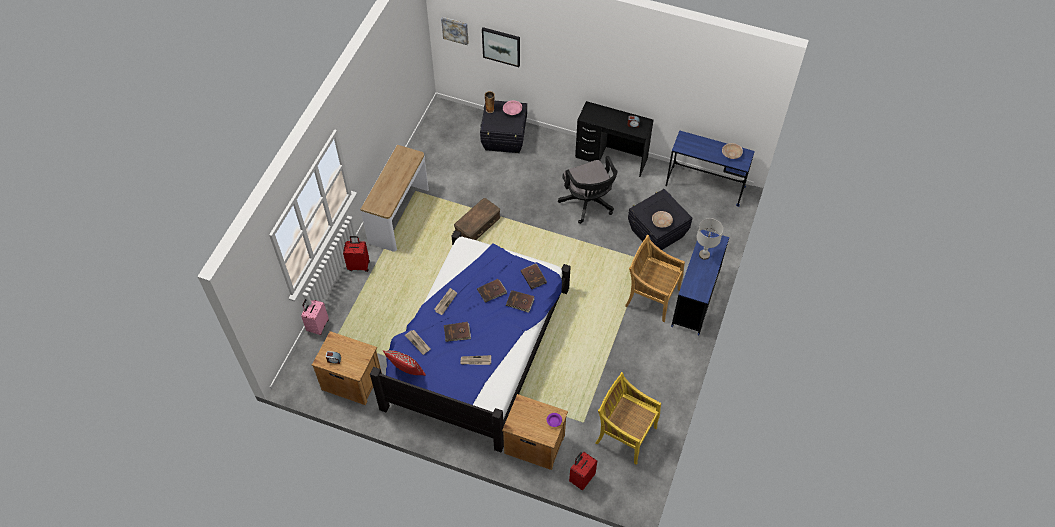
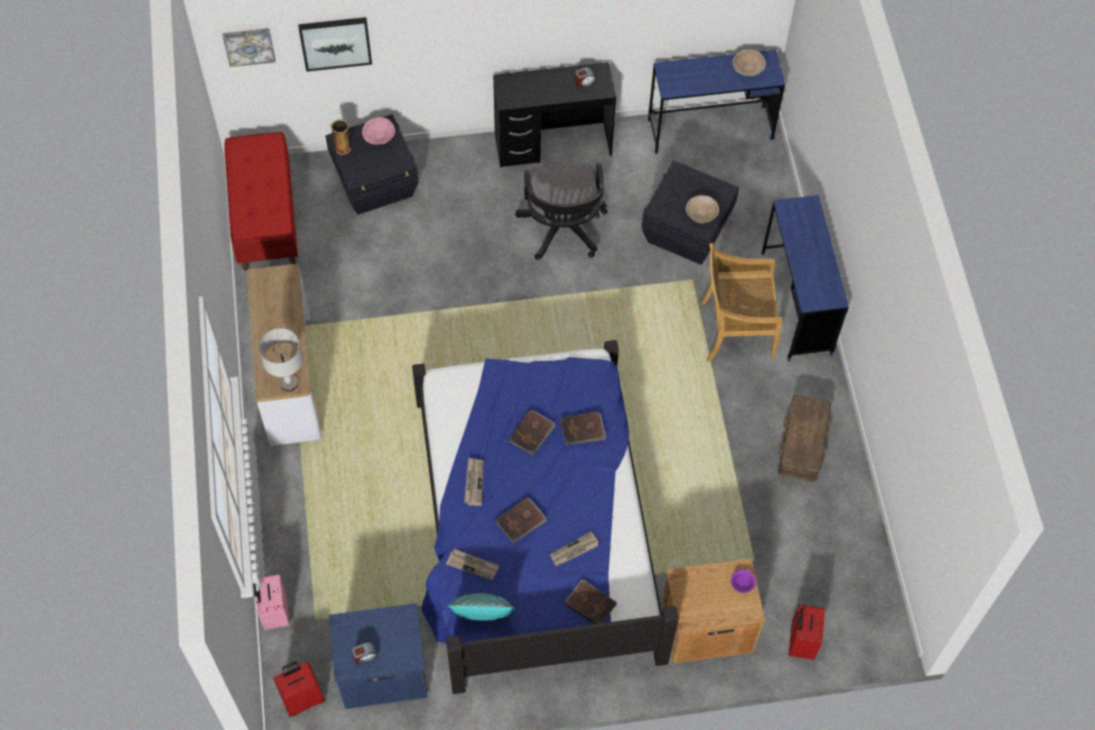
camera: 30 degrees left, 5 degrees up
(351, 380) = (381, 671): brown nightstand -> blue nightstand
(359, 265) = (278, 487): red suitcase -> red suitcase (303, 698)
(406, 370) = (482, 616): red pillow -> turquoise pillow
(437, 132) = (265, 218): none -> red bench
(478, 225) = (421, 339): brown storage box -> brown storage box (803, 444)
(534, 277) = (578, 382): brown book -> brown book (590, 603)
(588, 204) = (563, 230): black office chair -> black office chair turned 45 degrees clockwise
(625, 434) = (820, 549): yellow chair -> none
(704, 255) = (801, 237): grey table lamp -> grey table lamp (288, 383)

